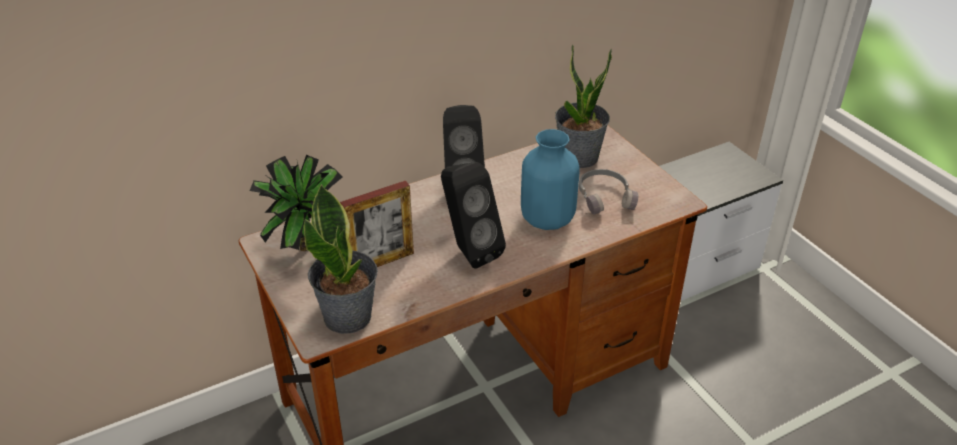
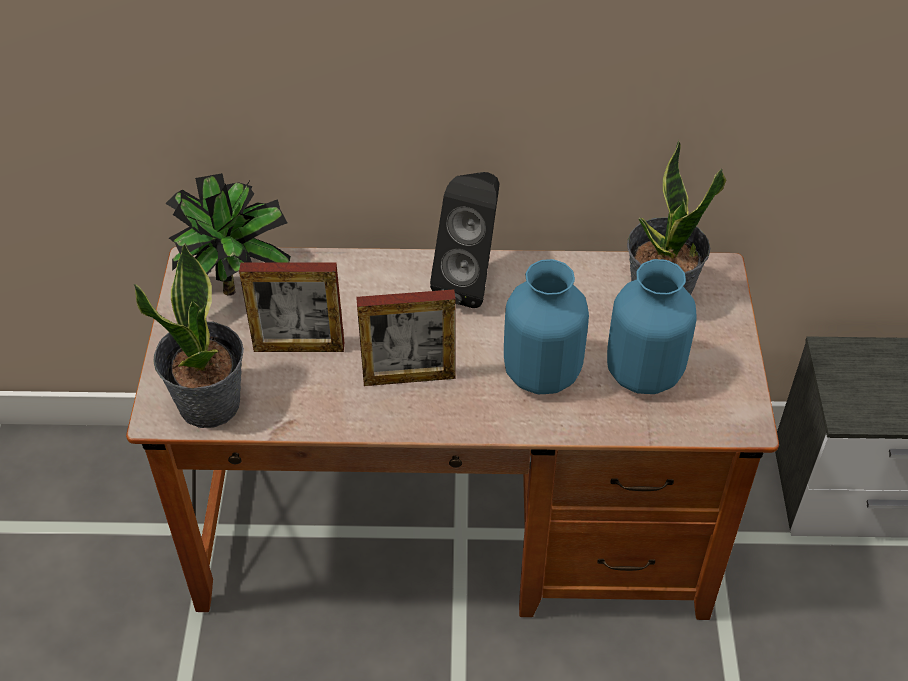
camera: 30 degrees right, 10 degrees up
(468, 251) = (409, 377): black speaker -> picture frame
(605, 197) = (644, 372): grey headphones -> blue vase

